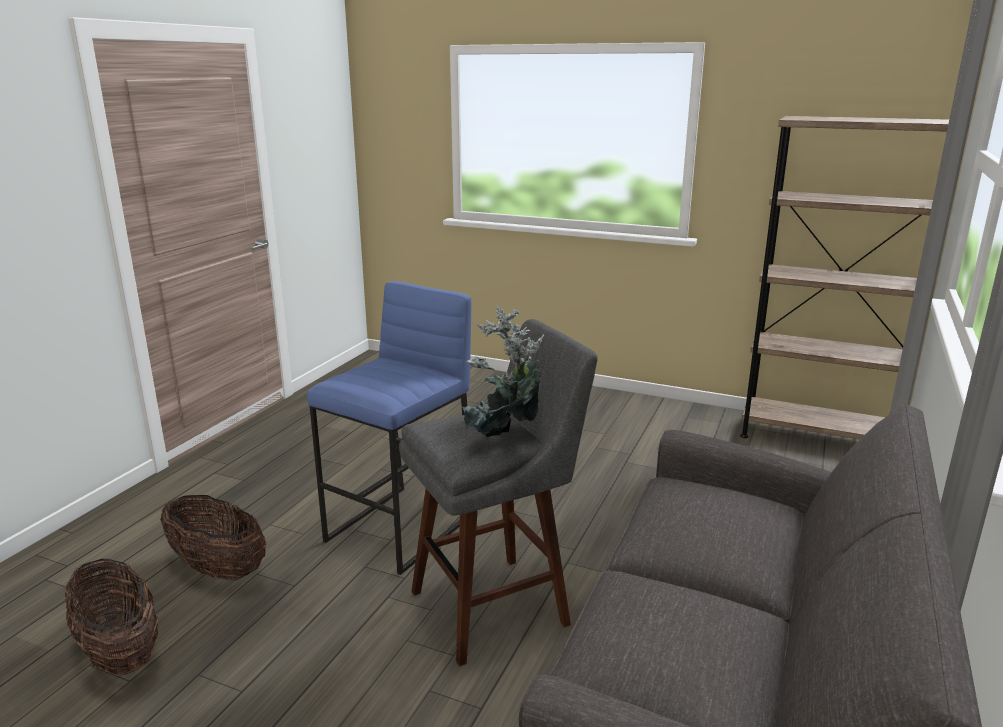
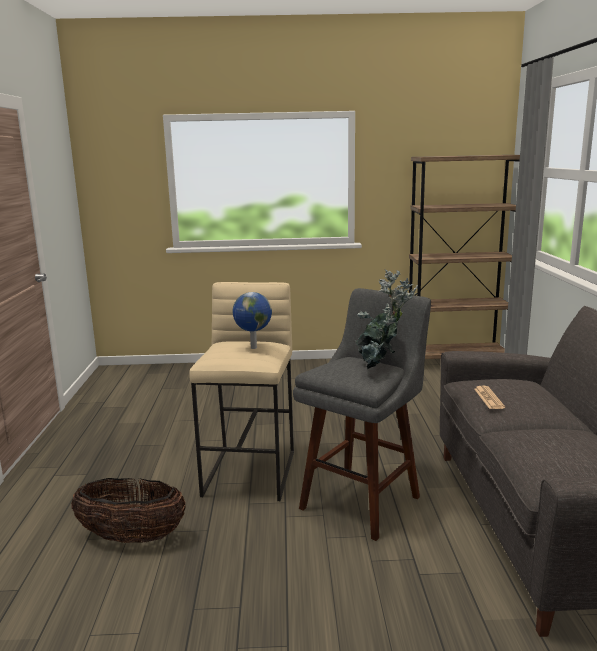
camera: 25 degrees left, 5 degrees down
(120, 651) = (108, 617): basket -> none
(395, 375) = (252, 348): none -> globe
(402, 528) = (251, 473): blue stool -> beige stool
(662, 518) = (488, 398): none -> newspaper

